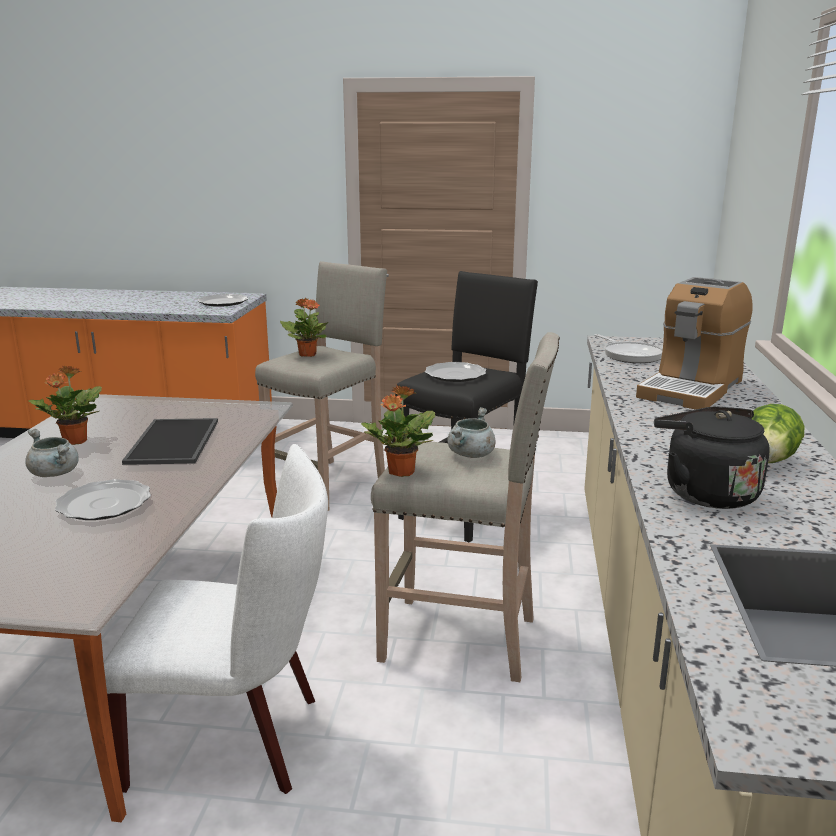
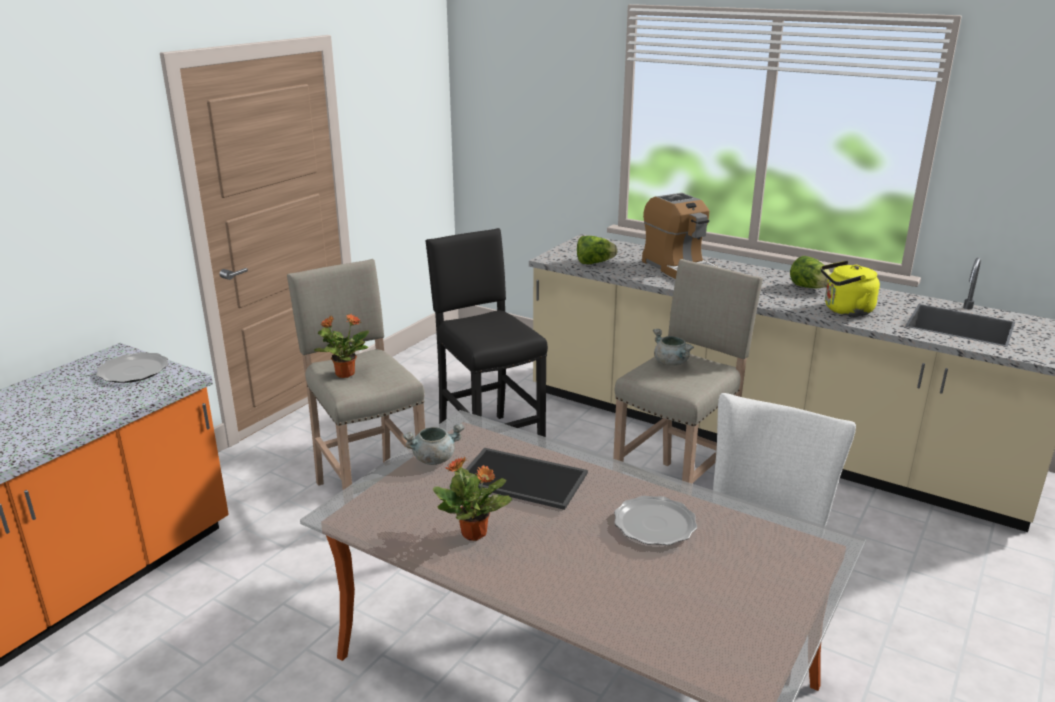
camera: 65 degrees left, 5 degrees up
(56, 474) = (563, 547): grey cooking pot -> grey cooking pot (434, 458)
(400, 472) = (689, 391): potted plant -> none
(455, 374) = (486, 329): plate -> none
(630, 355) = (594, 263): frying pan -> lettuce
(705, 493) = (845, 310): black kettle -> yellow kettle

